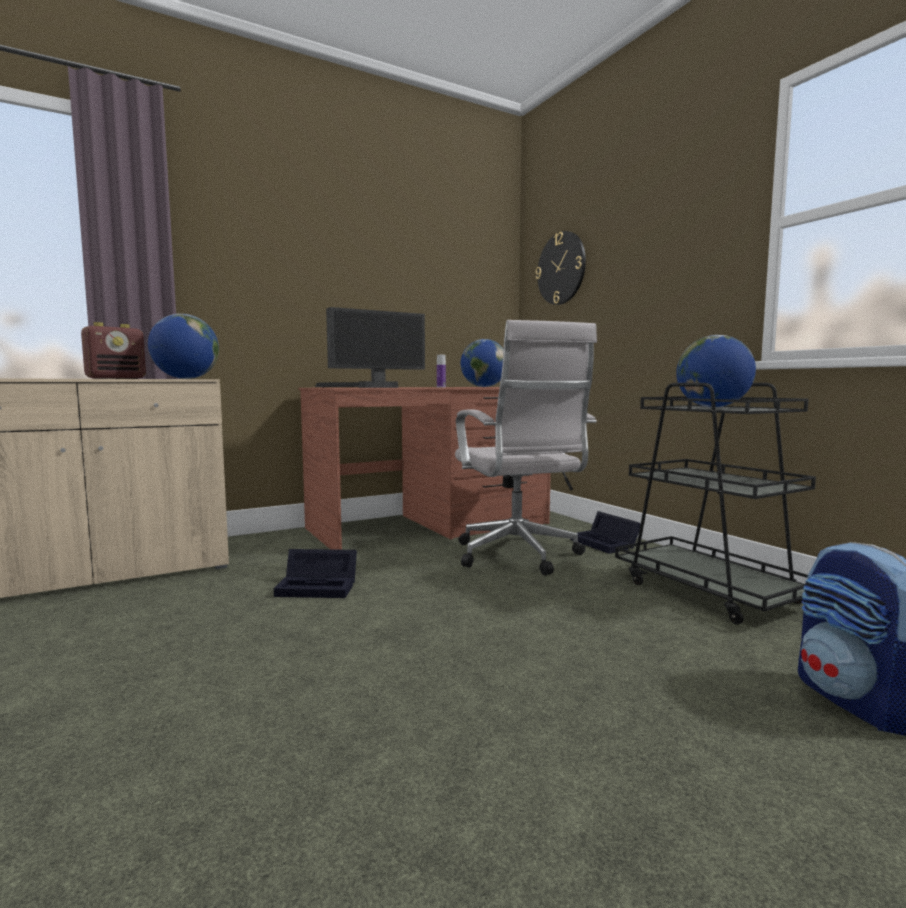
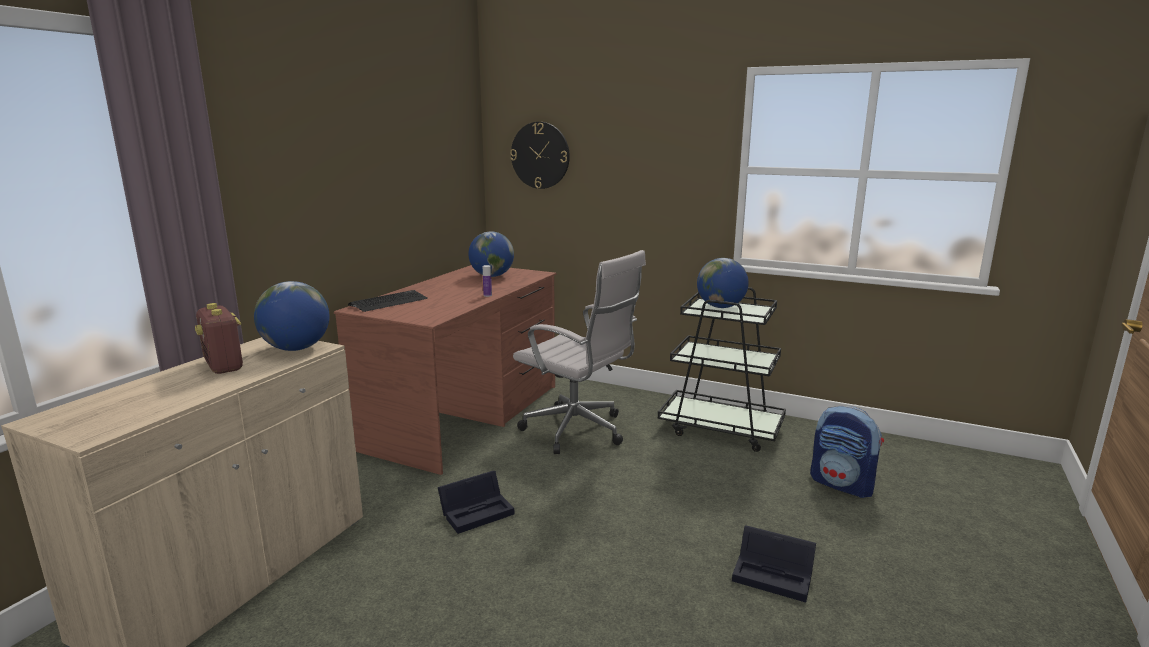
camera: 35 degrees left, 10 degrees up
(116, 378) = (224, 366): radio -> radio turned 135 degrees clockwise
(377, 387) = (443, 308): monitor -> none
(606, 543) = (619, 400): black storage box -> black storage box (775, 575)

